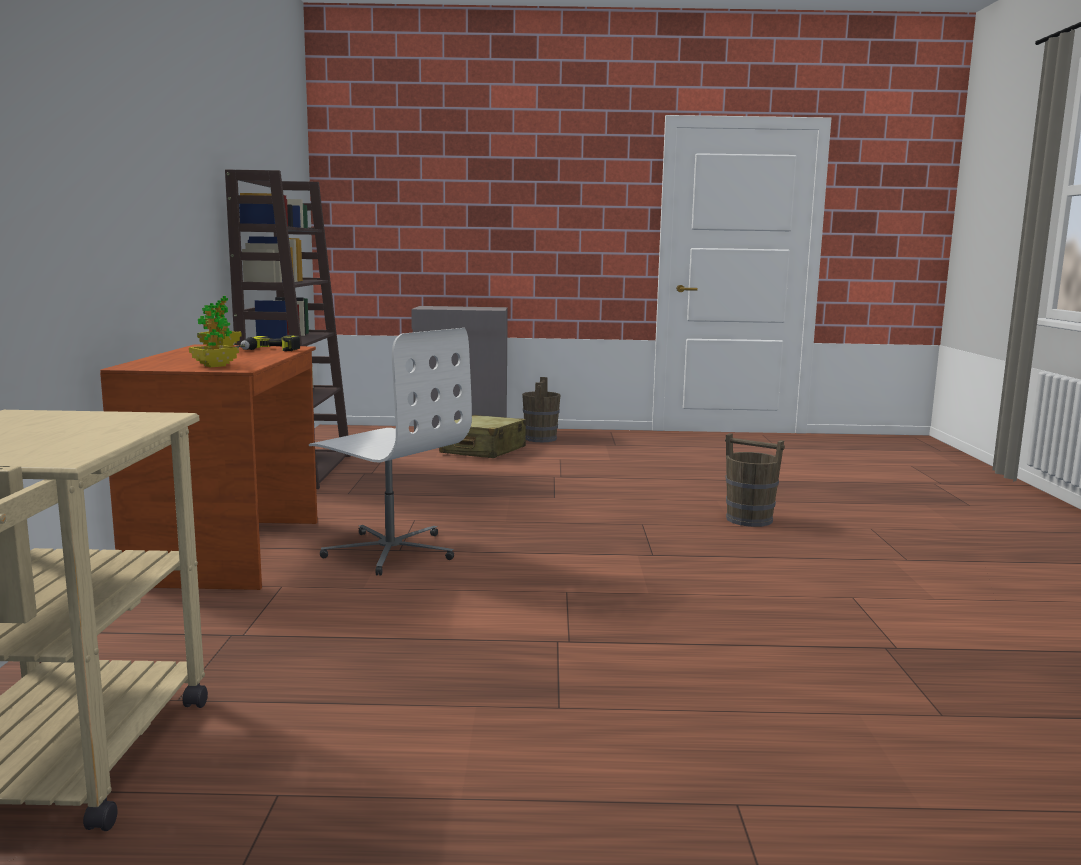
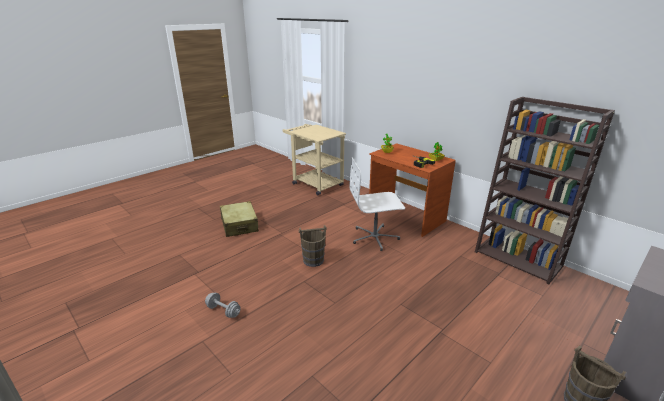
camera: 135 degrees right, 15 degrees up
(483, 451) = (540, 341): beige suitcase -> beige suitcase (239, 225)
(748, 519) = (297, 340): brown bucket -> brown bucket (313, 260)
(849, 574) = (223, 311): none -> grey dumbbell

